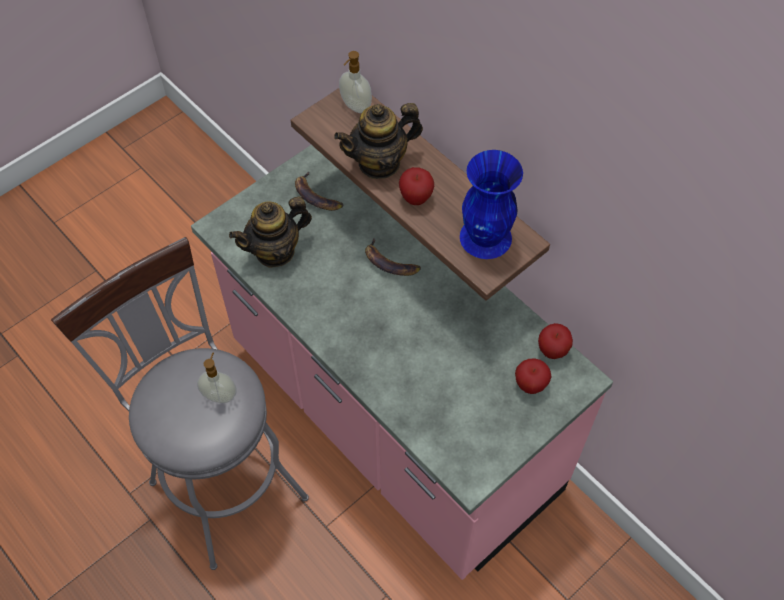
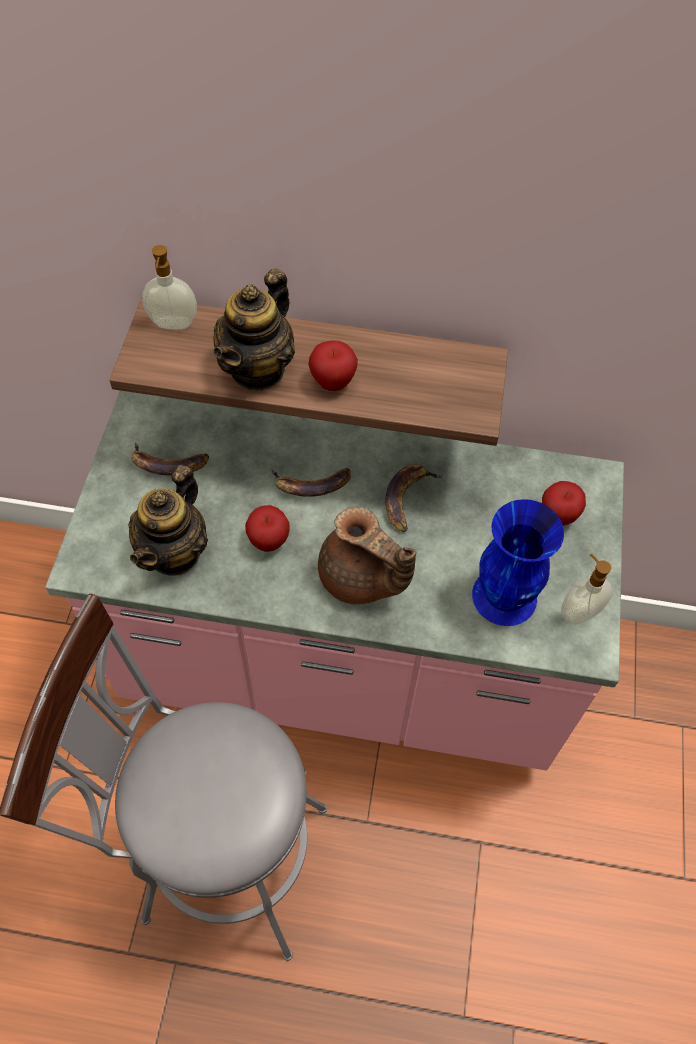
camera: 40 degrees left, 0 degrees up
(220, 395) = (232, 758): soap dispenser -> soap dispenser (578, 612)
(368, 339) = (361, 579): none -> brown teapot
(442, 309) = (407, 498): none -> banana
(485, 238) = (442, 380): blue vase -> blue vase (505, 597)
(552, 351) = (546, 469): apple -> apple (268, 541)

